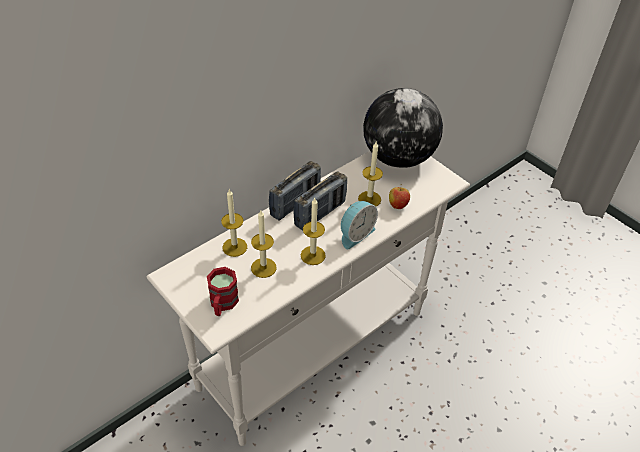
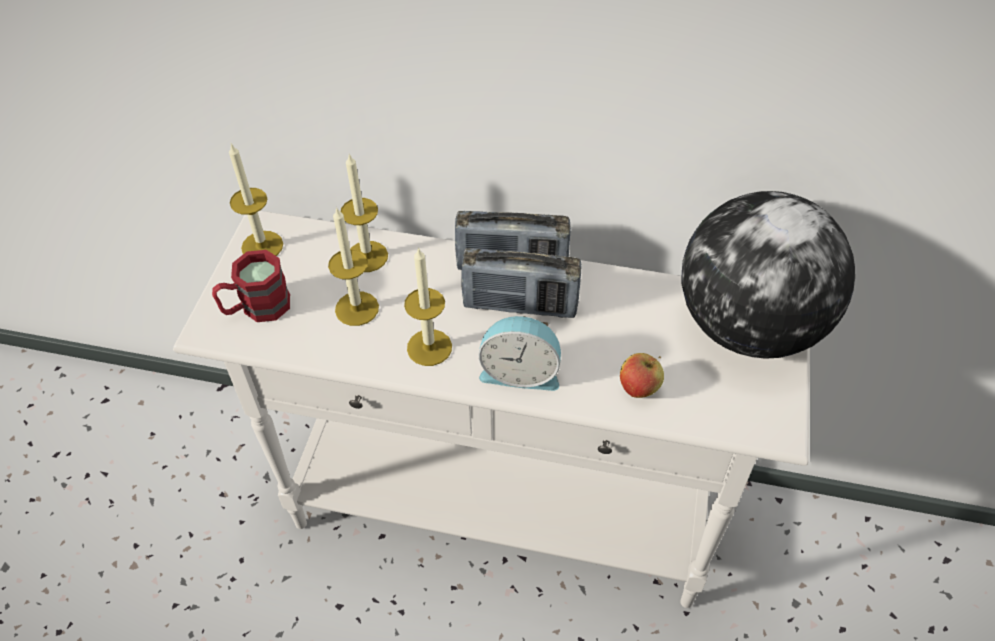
camera: 55 degrees right, 5 degrees up
(369, 199) = (613, 345): candle -> candle (262, 246)

